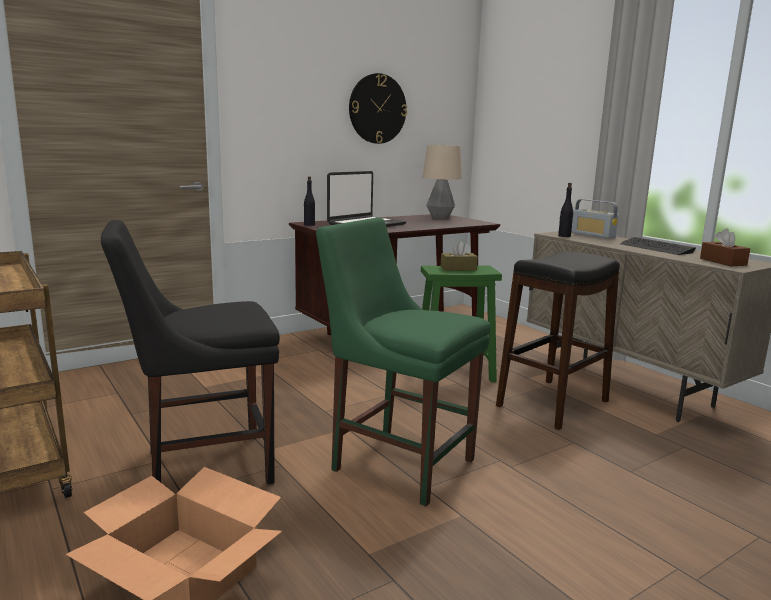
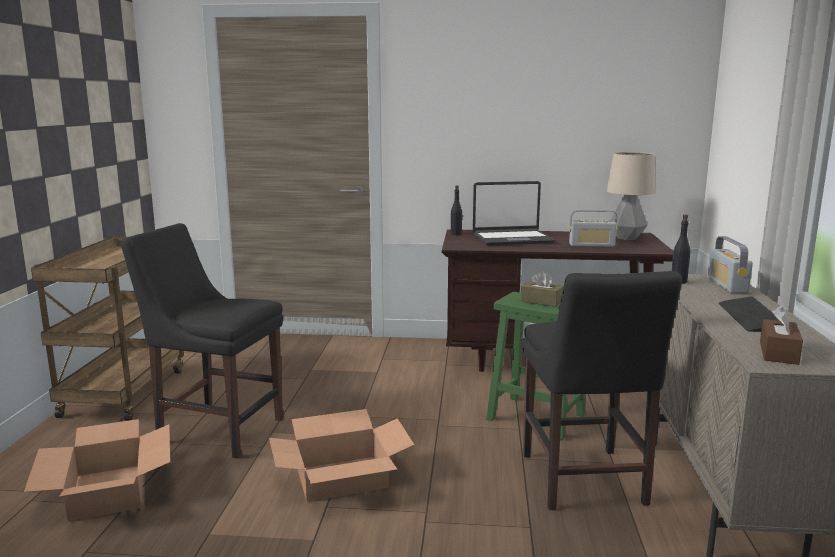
camera: 40 degrees right, 0 degrees up
(377, 109) = (561, 112): wall clock -> none
(398, 462) = (342, 478): green chair -> cardboard box
(433, 223) = (591, 245): none -> radio
(553, 404) = (583, 482): black stool -> black chair

